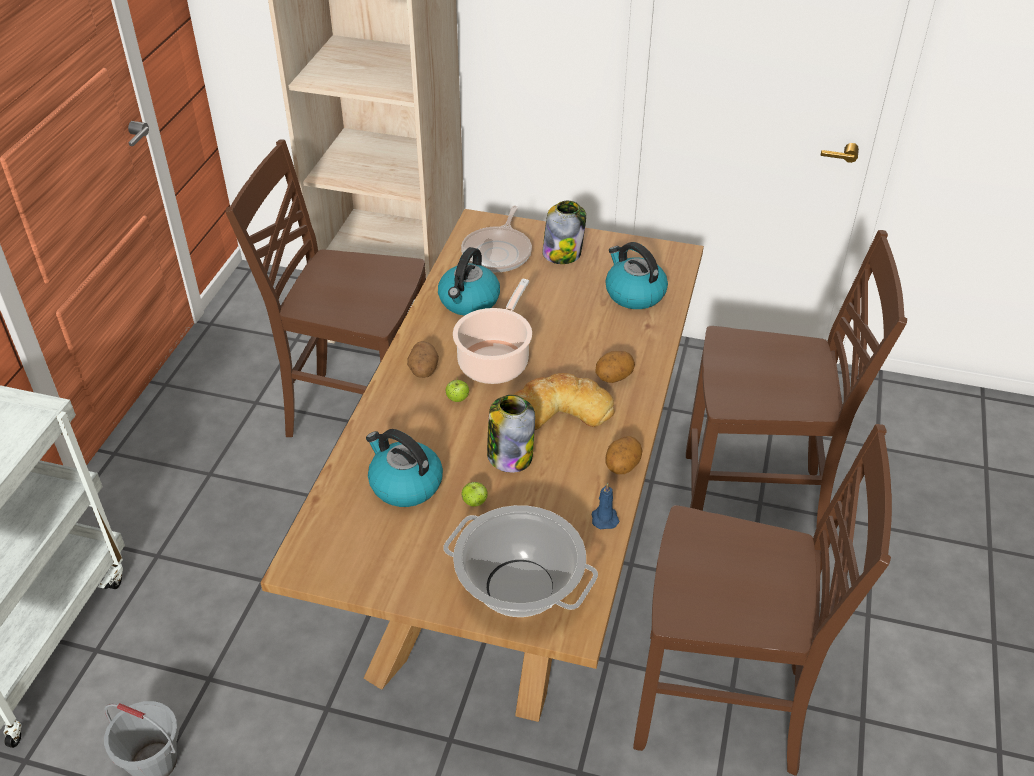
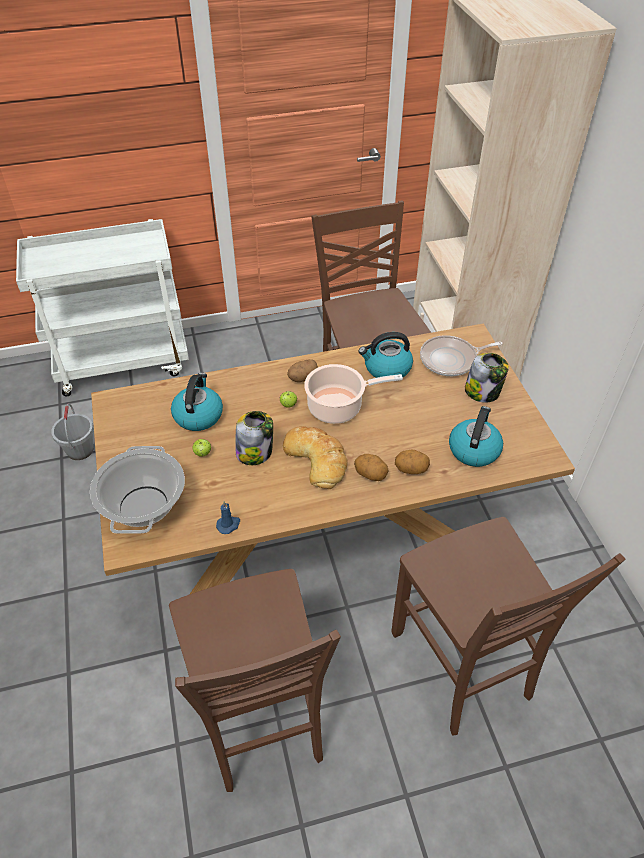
camera: 60 degrees right, 5 degrees up
(622, 466) = (283, 515): potato -> potato (411, 469)

